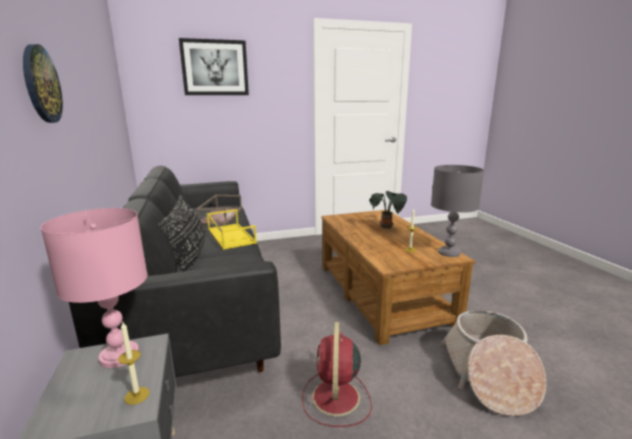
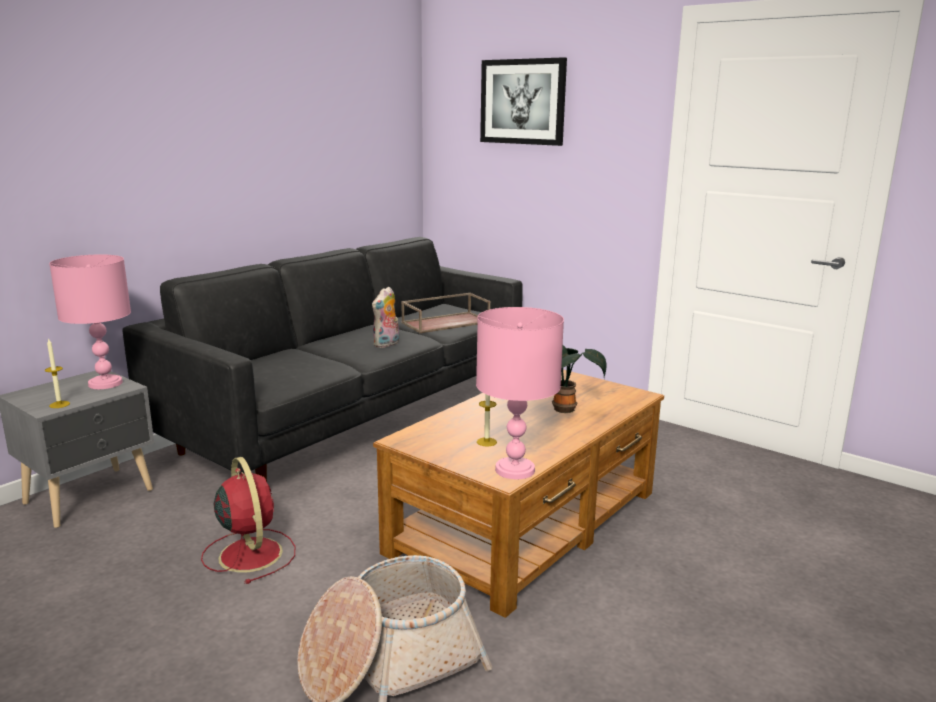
camera: 55 degrees right, 0 degrees up
(41, 84) = (165, 144): wall clock -> none
(188, 259) = (300, 349): black pillow -> none
(230, 236) = (387, 344): yellow tray -> plush toy
(335, 399) = (250, 553): red fan -> red fan turned 90 degrees clockwise
(448, 252) = (515, 469): grey table lamp -> pink table lamp

